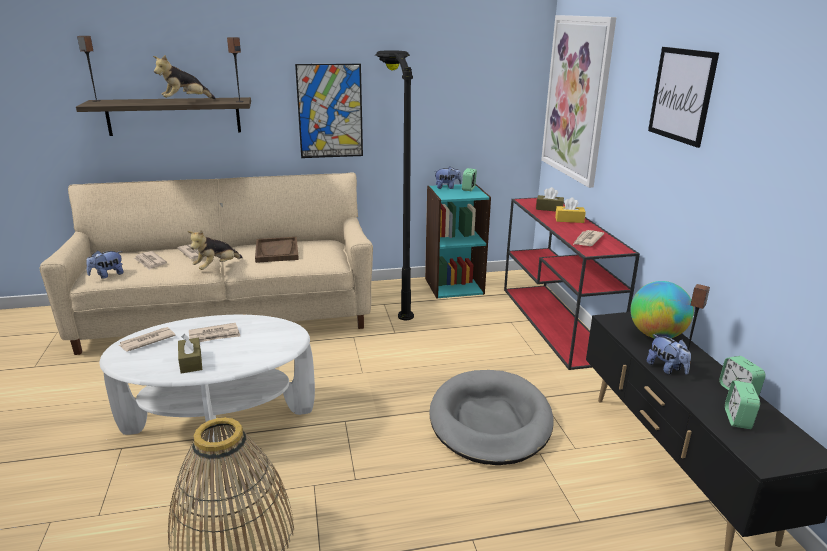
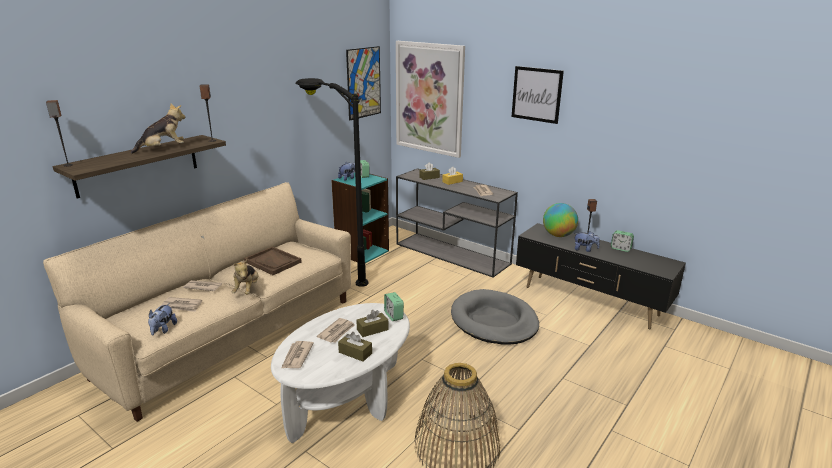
camera: 40 degrees left, 0 degrees up
(185, 101) = (163, 149): plush toy -> plush toy turned 135 degrees counterclockwise
(245, 348) = (372, 330): none -> brown tissue box
(330, 111) = (262, 135): picture -> picture (363, 83)
(556, 323) = (453, 254): red console table -> grey console table
(737, 419) = (636, 260): alarm clock -> alarm clock (393, 316)

